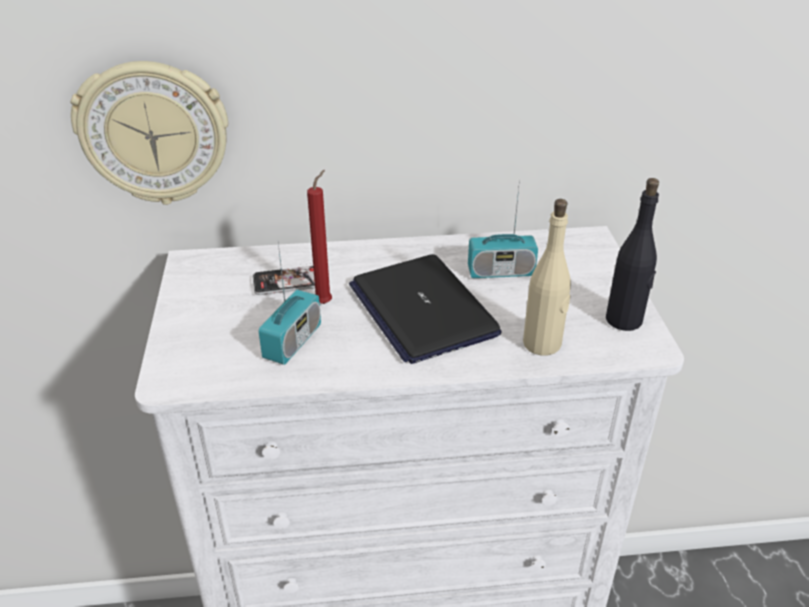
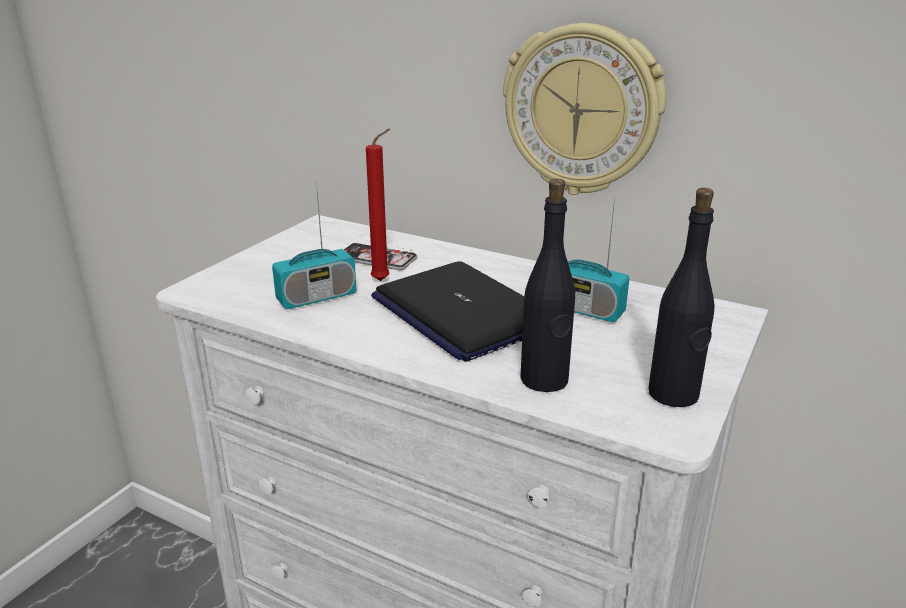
camera: 35 degrees right, 10 degrees down
(154, 133) = (321, 98): wall clock -> wall clock (582, 111)
(422, 309) = (460, 312): laptop -> laptop turned 45 degrees counterclockwise
(542, 344) = (544, 380): beige bottle -> black bottle

